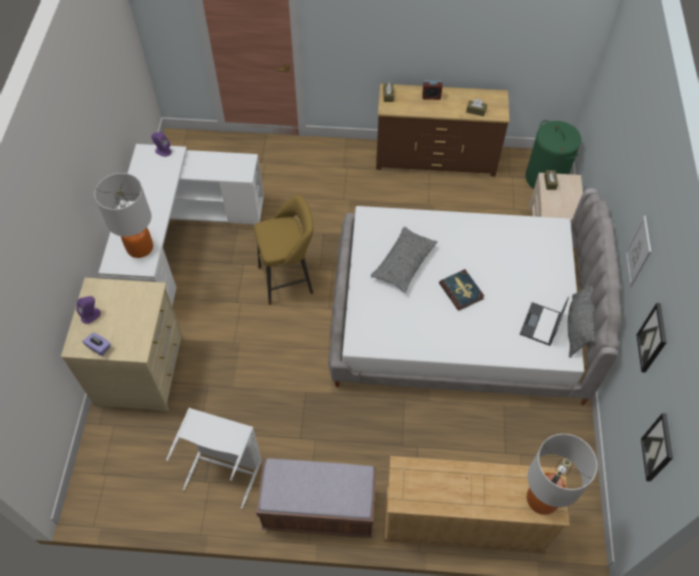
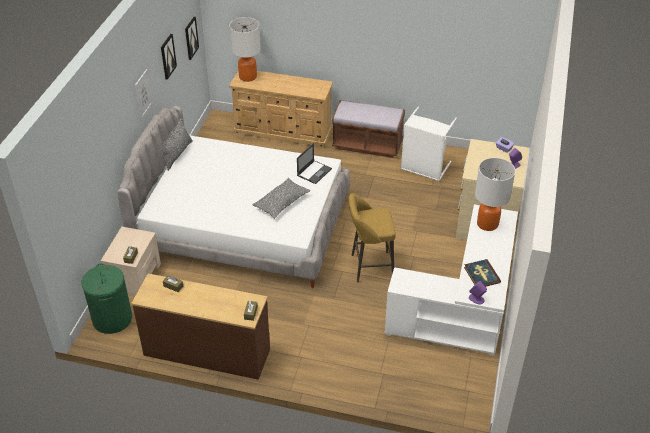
camera: 170 degrees left, 15 degrees down
(431, 96) = (209, 306): alarm clock -> none
(461, 291) = (245, 182): book -> book (481, 275)
(540, 325) = (200, 158): laptop -> laptop (314, 172)

